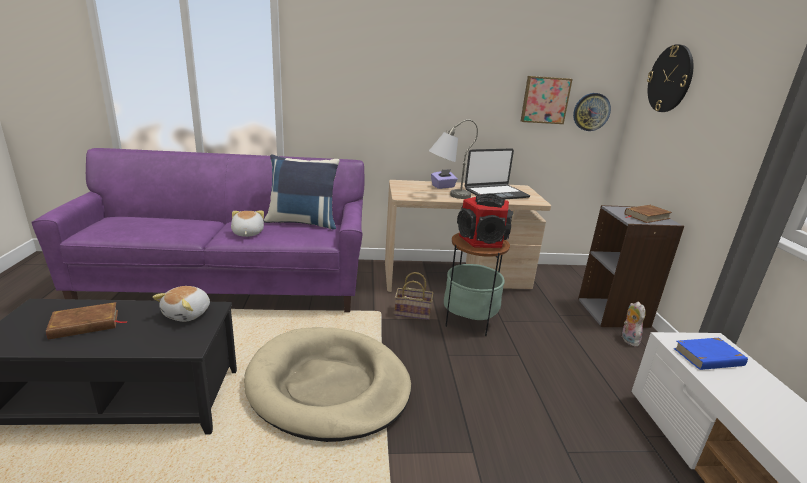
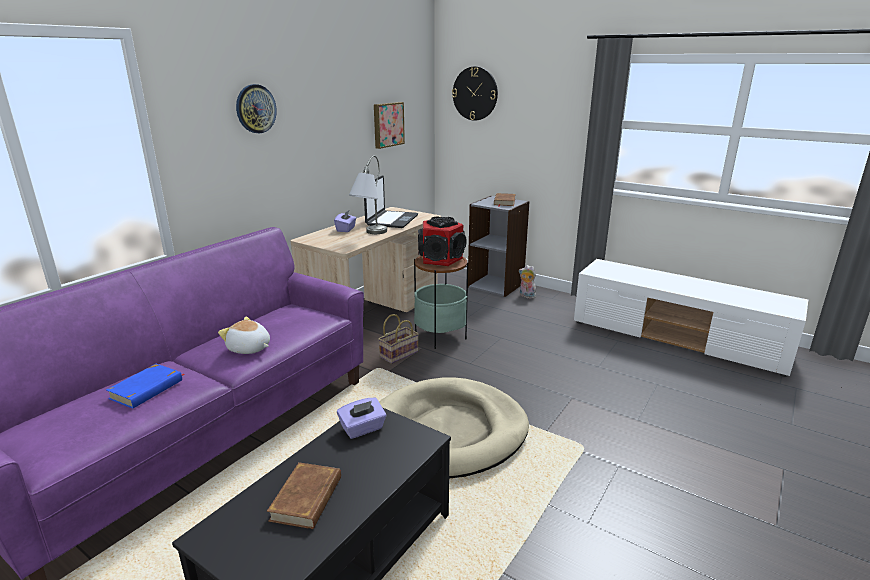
camera: 50 degrees left, 0 degrees up
(188, 314) = (362, 429): plush toy -> purple tissue box
(303, 222) = (266, 315): blue pillow -> none
(591, 112) = (415, 128): wall clock -> wall clock (255, 109)
(709, 357) = (614, 272): blue book -> blue book (147, 389)

